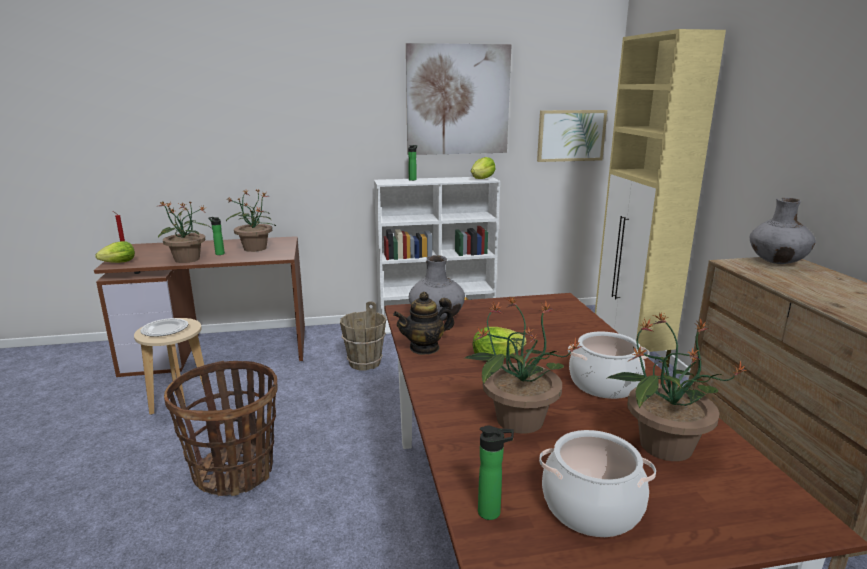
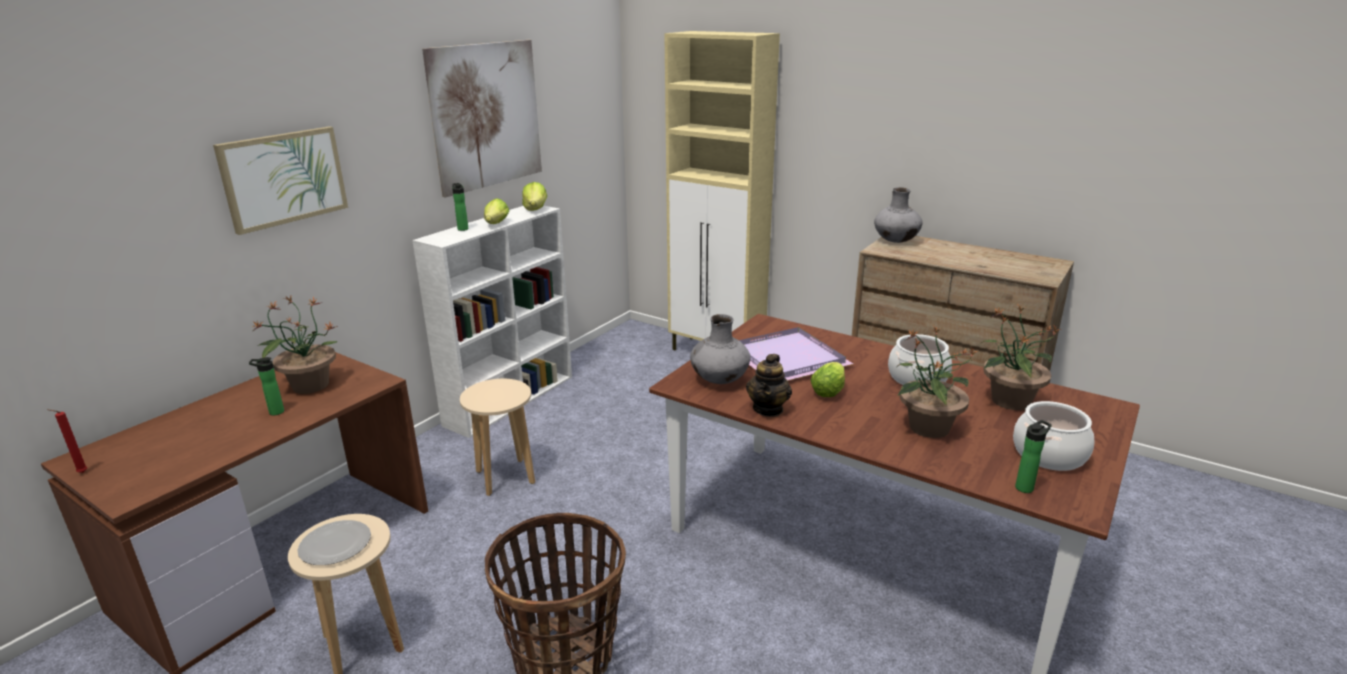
camera: 45 degrees left, 5 degrees up
(117, 263) = (129, 492): lettuce -> lettuce (495, 224)
(187, 259) = (246, 438): potted plant -> none
(364, 363) = (505, 477): brown bucket -> beige stool
(517, 325) = (784, 358): none -> purple tray
(571, 135) = (591, 139): picture -> picture (284, 178)

